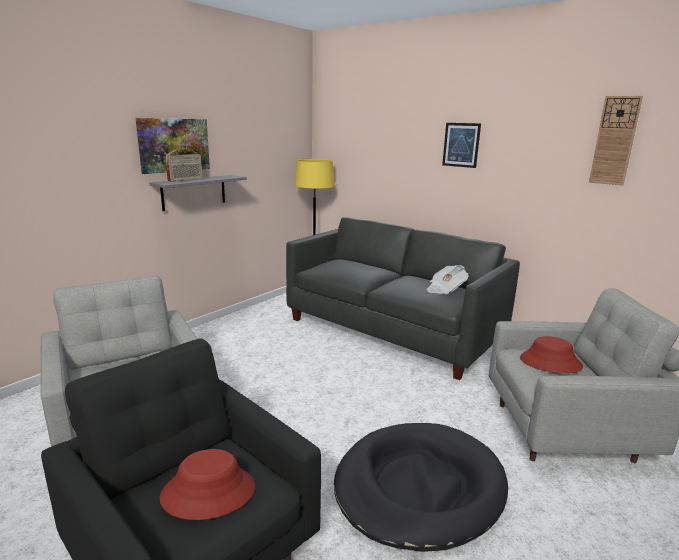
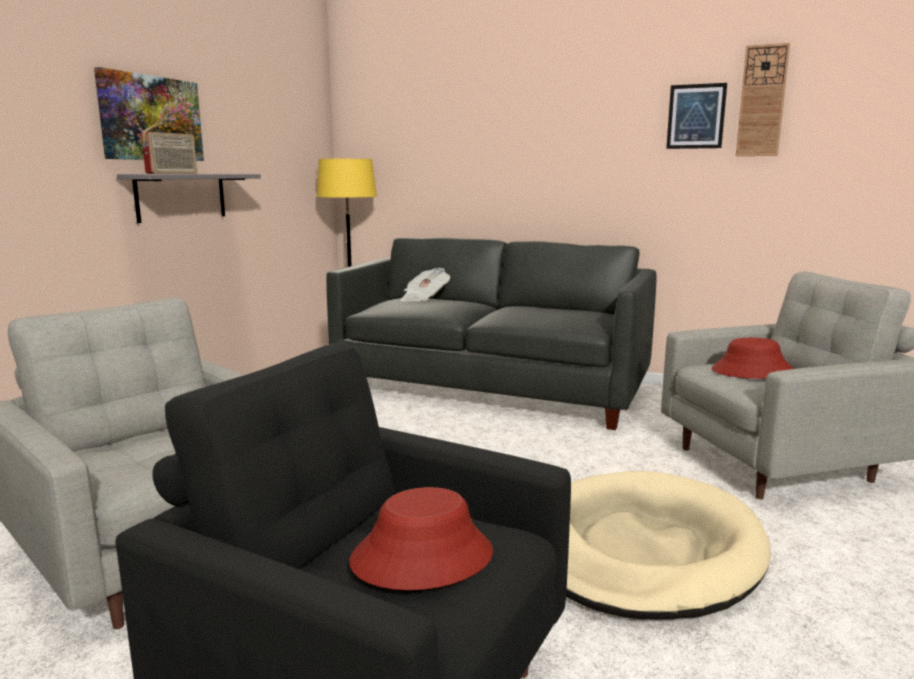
camera: 15 degrees left, 5 degrees down
(418, 487) = (643, 550): black dog bed -> beige dog bed
(445, 290) = (573, 312): newspaper -> newspaper (424, 299)
(461, 145) = (561, 122): picture -> picture (696, 116)

